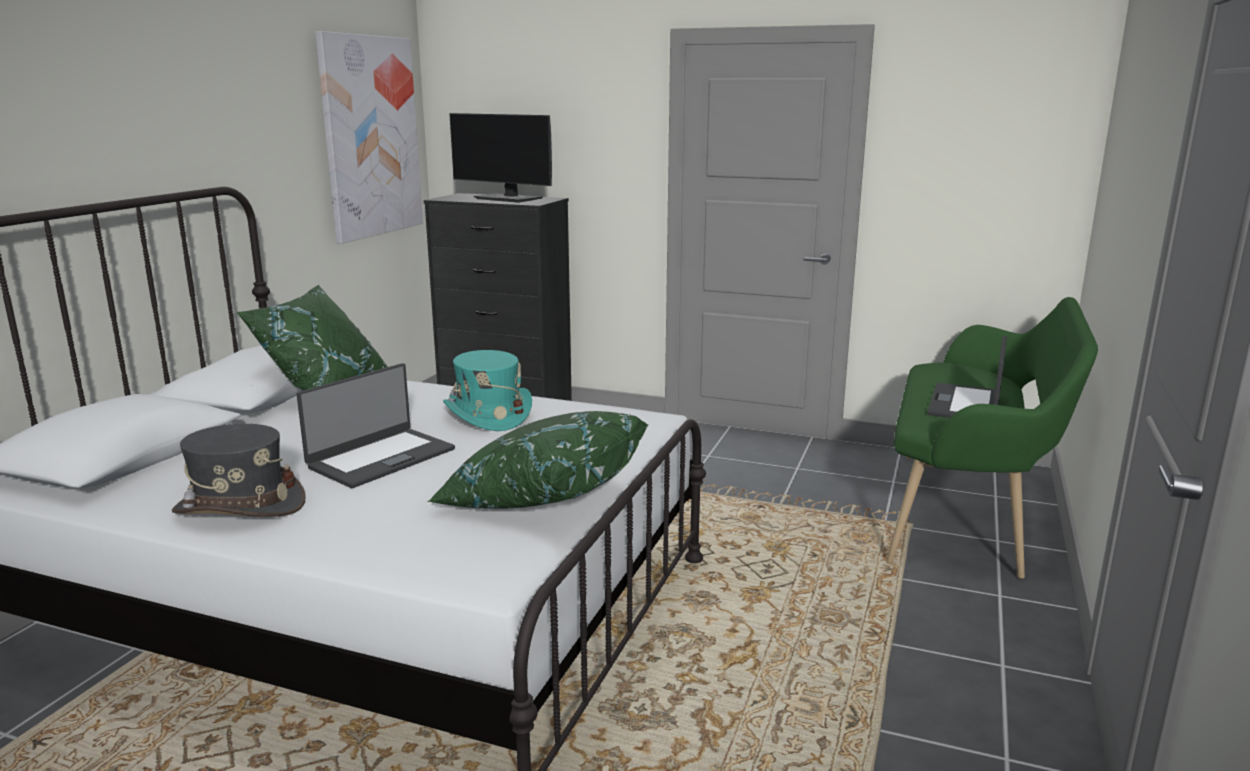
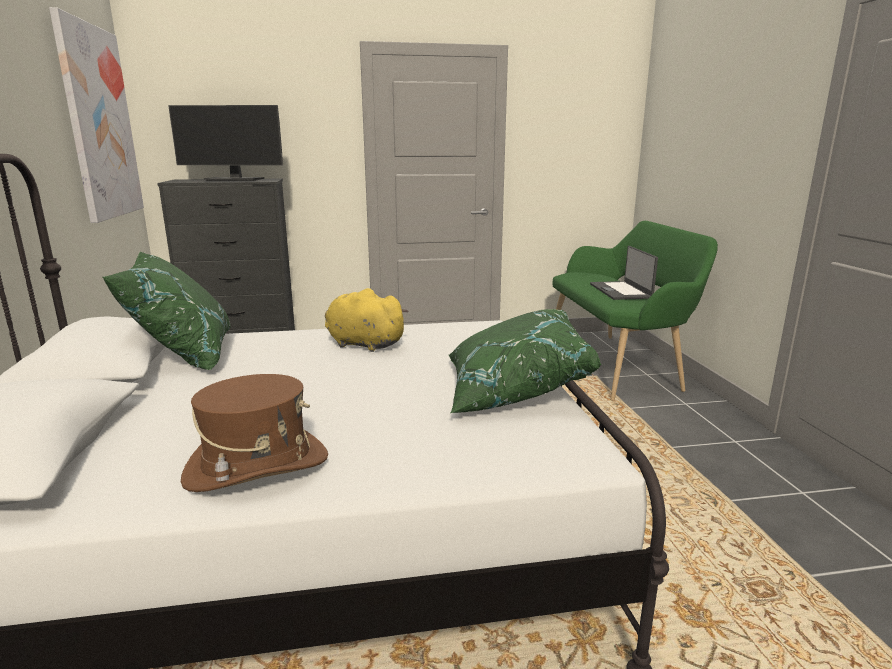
camera: 30 degrees left, 0 degrees up
(240, 506) = (257, 467): grey hat -> brown hat
(380, 458) = (327, 393): laptop -> none
(488, 415) = (362, 344): turquoise hat -> yellow plush toy

